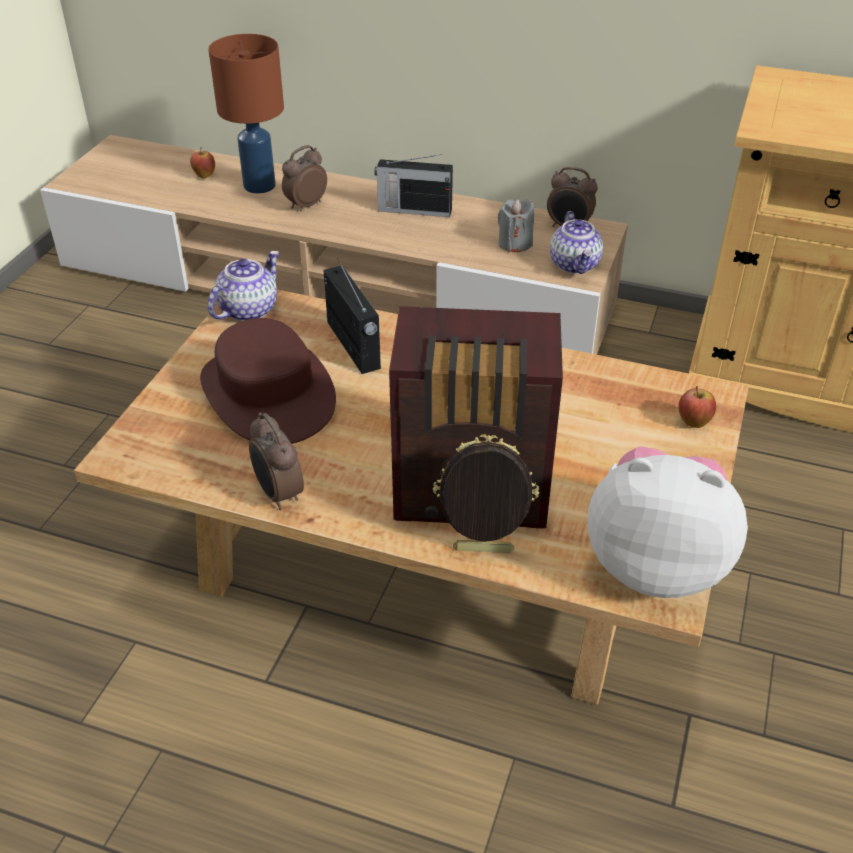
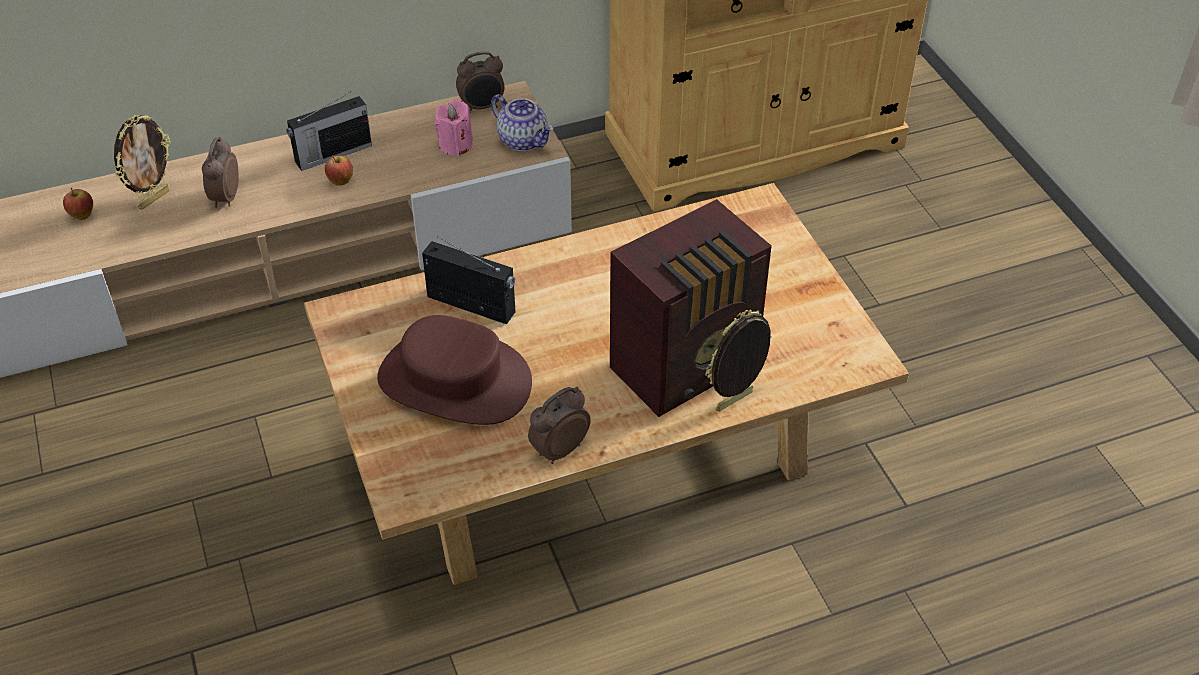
camera: 40 degrees left, 5 degrees up
(248, 309) = (348, 322): teapot -> none
(260, 185) = (154, 199): brown table lamp -> picture frame
(278, 494) = (558, 450): alarm clock -> alarm clock turned 120 degrees clockwise
(515, 244) = (455, 145): grey candle -> pink candle
(656, 563) = (841, 343): plush toy -> none
(693, 423) = (768, 231): apple -> apple (341, 182)

